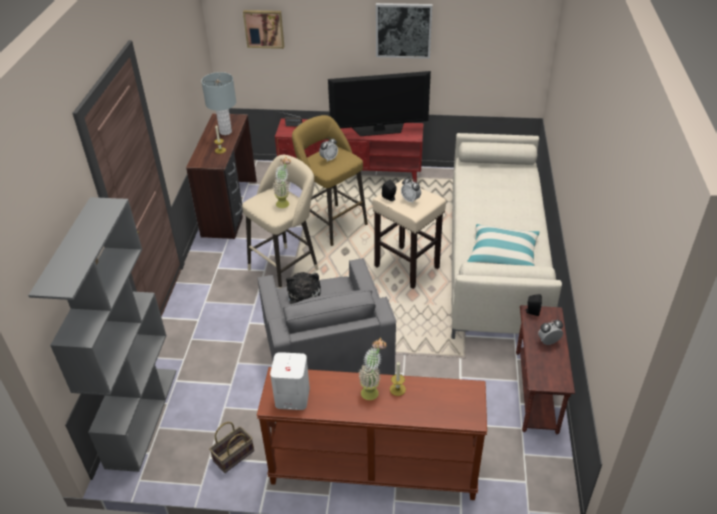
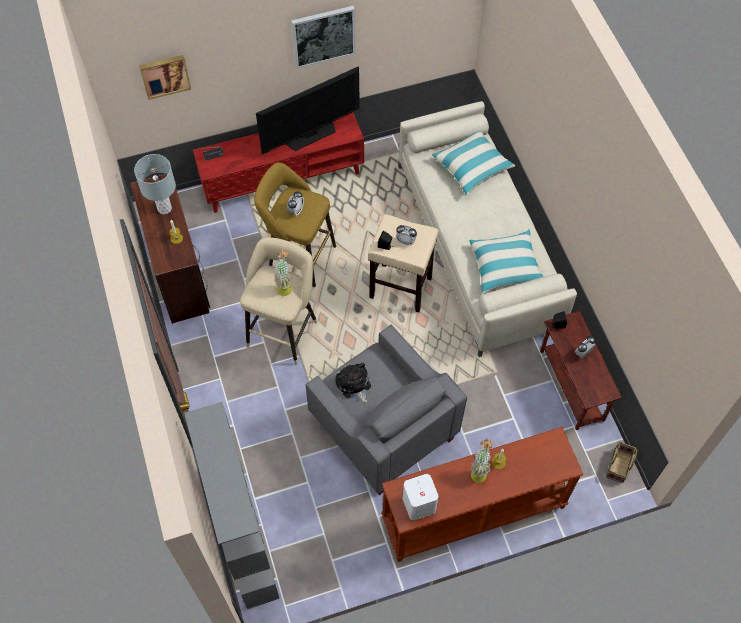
camera: 25 degrees left, 20 degrees up
(233, 457) = (352, 551): basket -> basket (619, 467)
(509, 182) = (472, 166): none -> pillow

